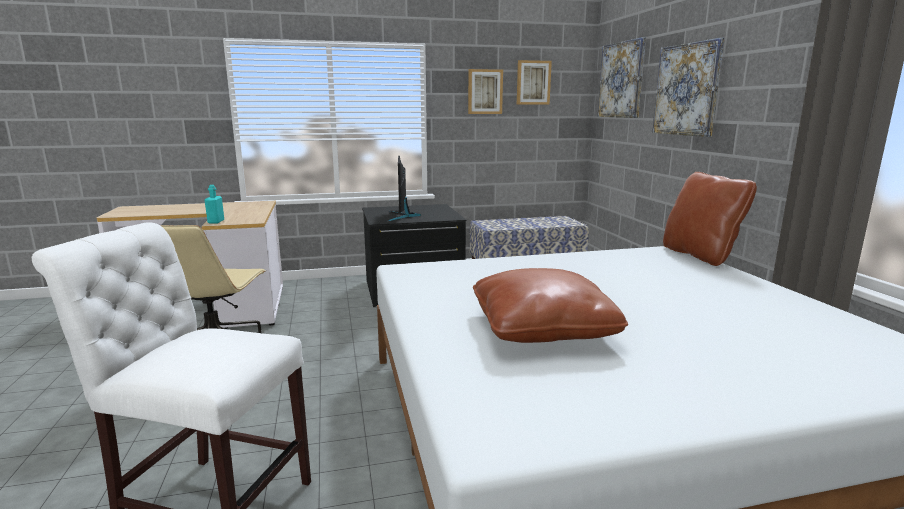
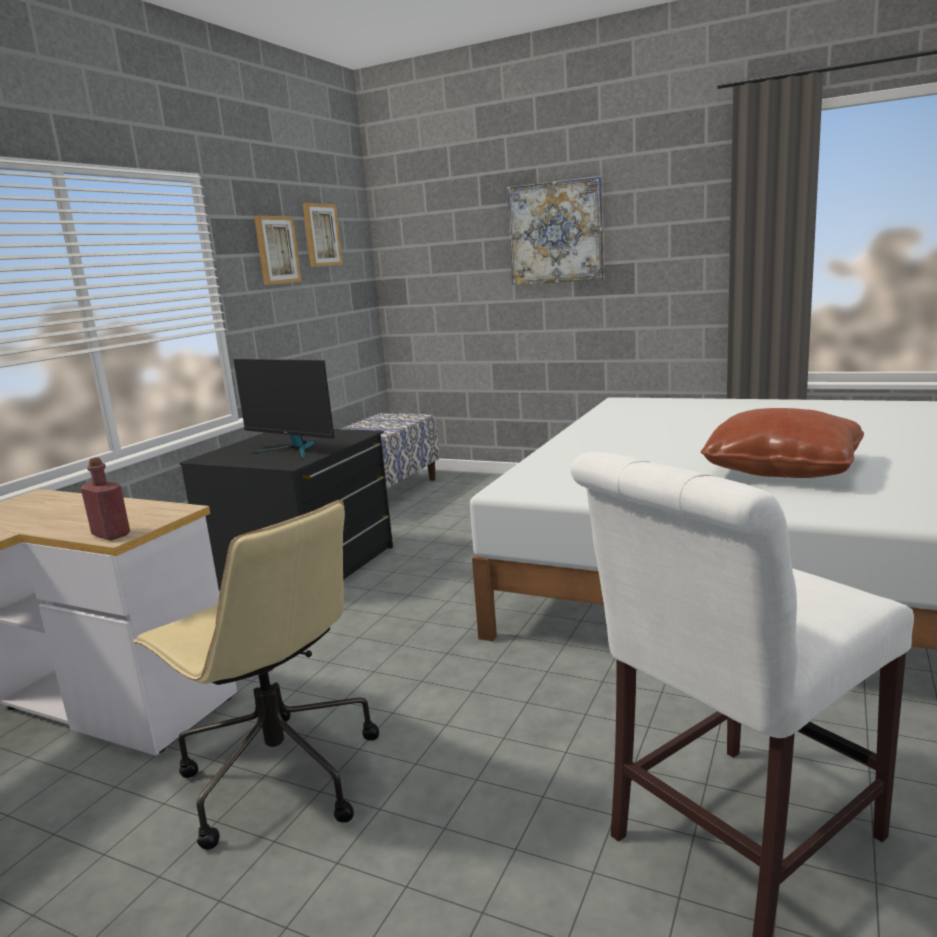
camera: 50 degrees left, 0 degrees up
(216, 221) = (111, 535): turquoise bottle -> red bottle
(621, 80) = (434, 227): picture -> none
(700, 255) = (651, 398): brown pillow -> none

